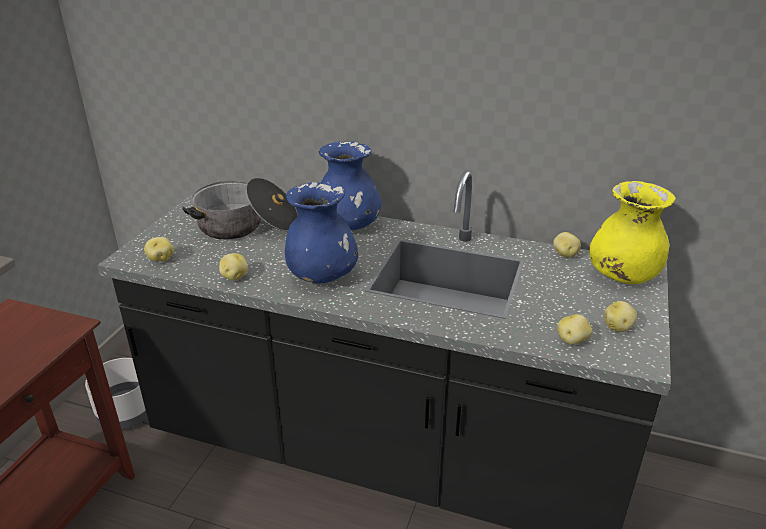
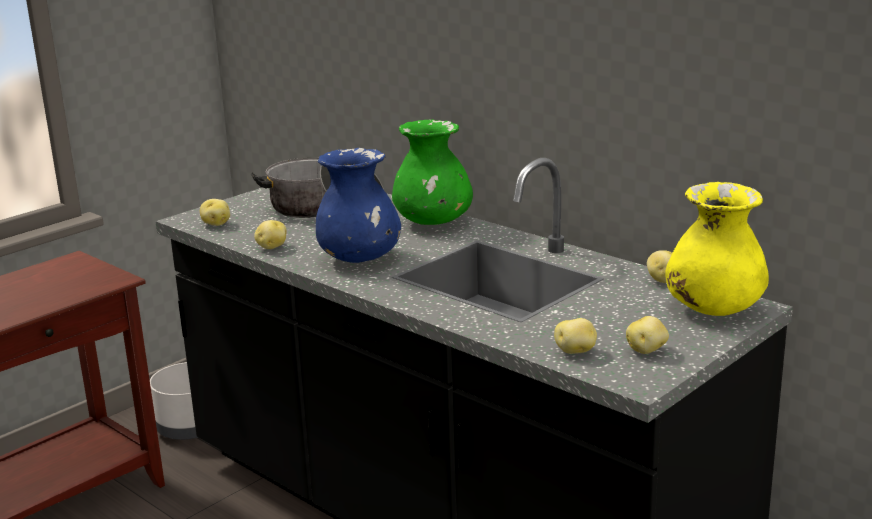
camera: 25 degrees right, 10 degrees down
(349, 226) = (433, 222): blue vase -> green vase

